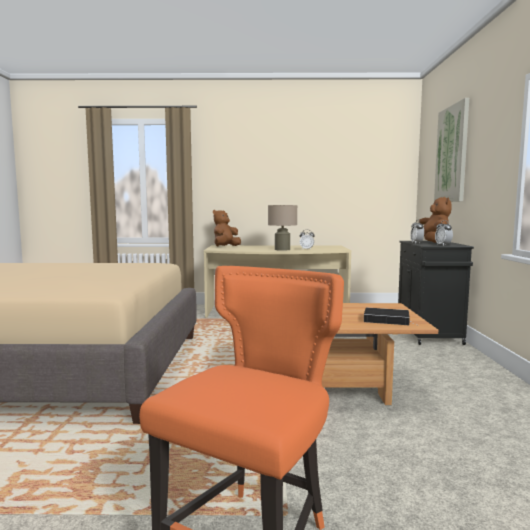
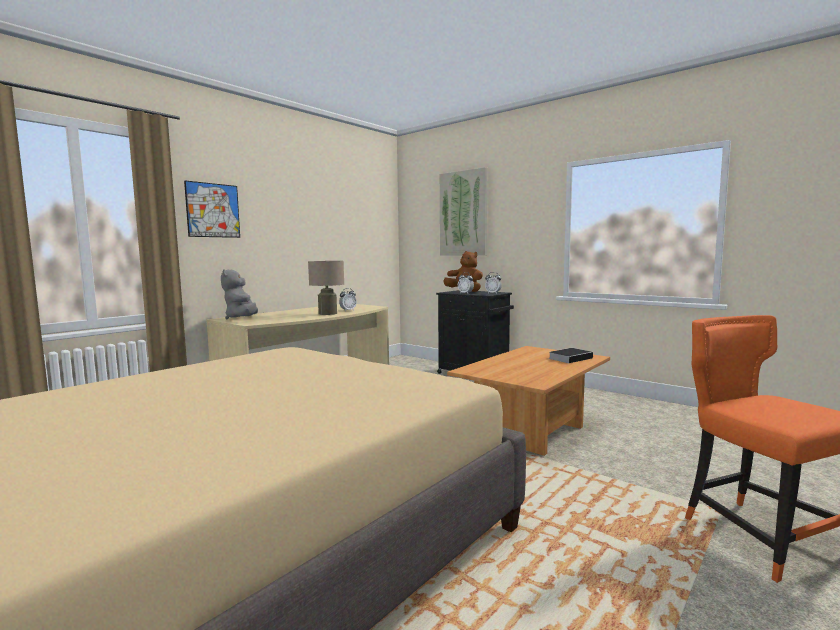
camera: 50 degrees left, 0 degrees up
(222, 168) = (213, 210): none -> picture
(225, 246) = (242, 318): brown plush toy -> grey plush toy

